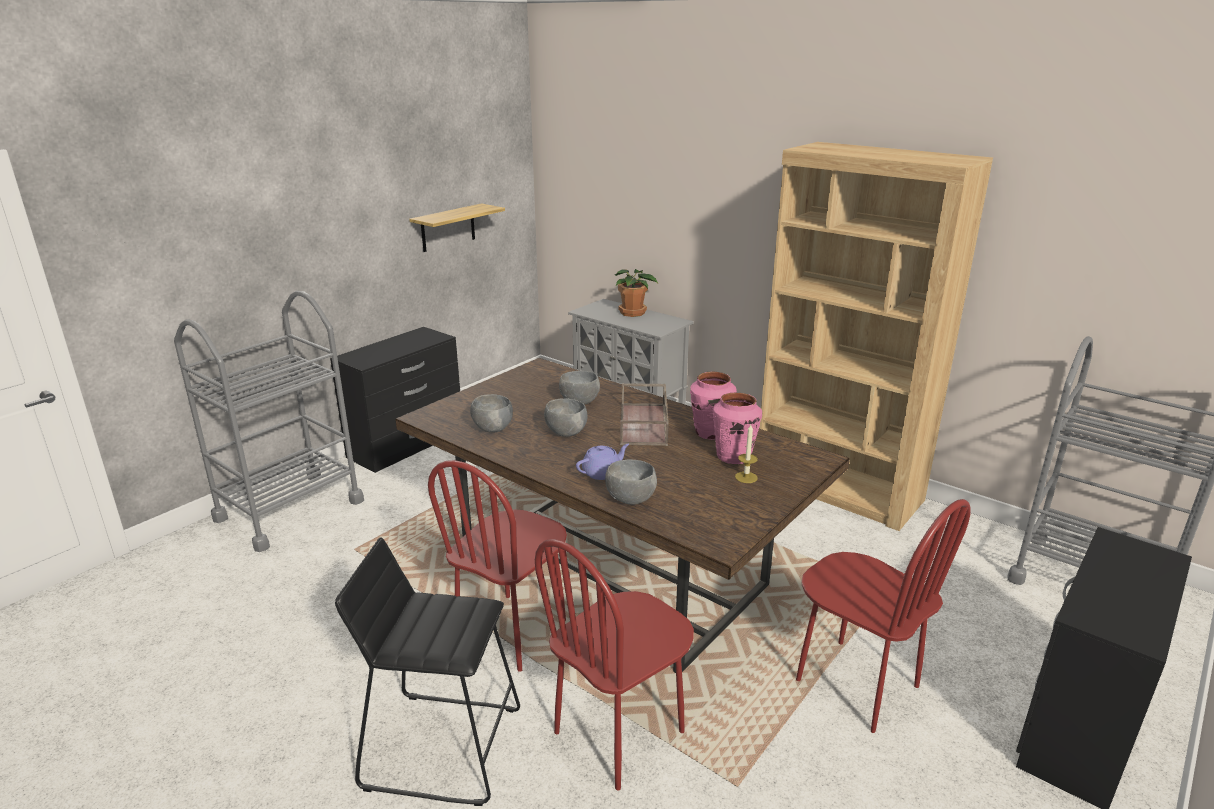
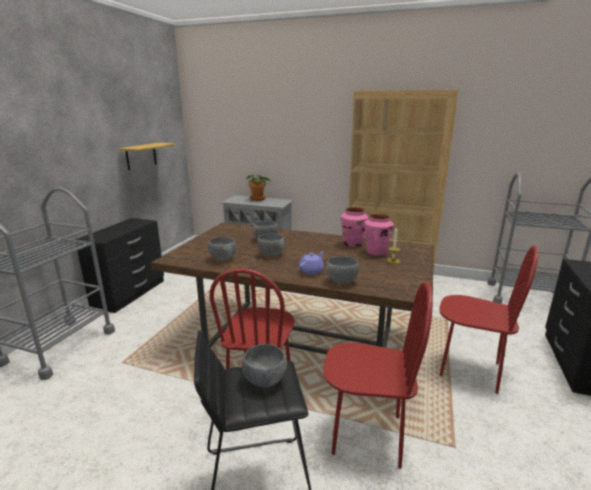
camera: 20 degrees left, 5 degrees down
(448, 618) = (264, 380): none -> grey bowl
(620, 733) = (367, 435): red chair -> red chair turned 105 degrees counterclockwise
(644, 424) = (313, 245): brown tray -> none

